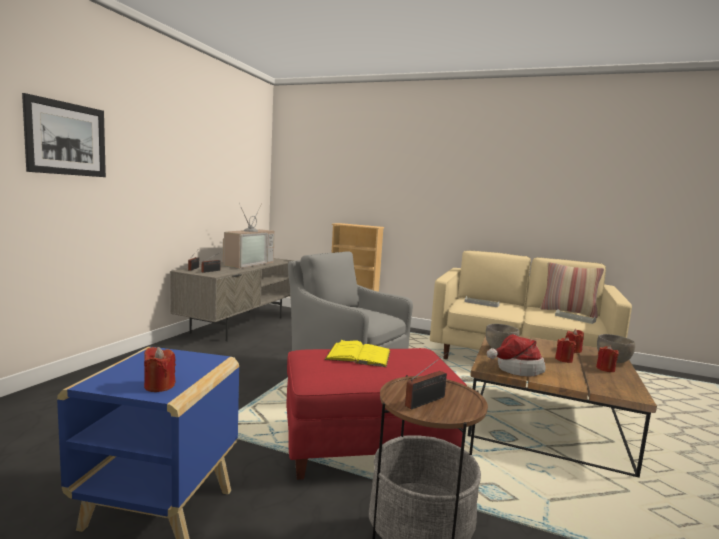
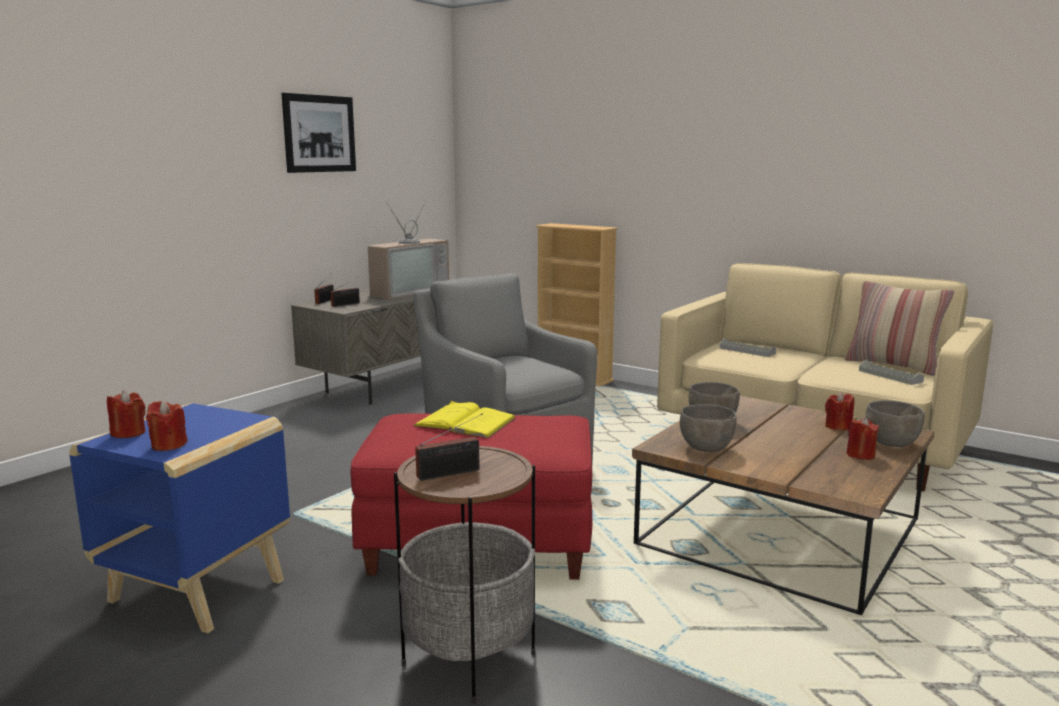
camera: 15 degrees right, 5 degrees up
(66, 139) = (132, 137): picture -> picture (319, 133)
(515, 368) = (705, 448): hat -> grey bowl
(563, 360) = (803, 439): red candle -> red candle (128, 433)

